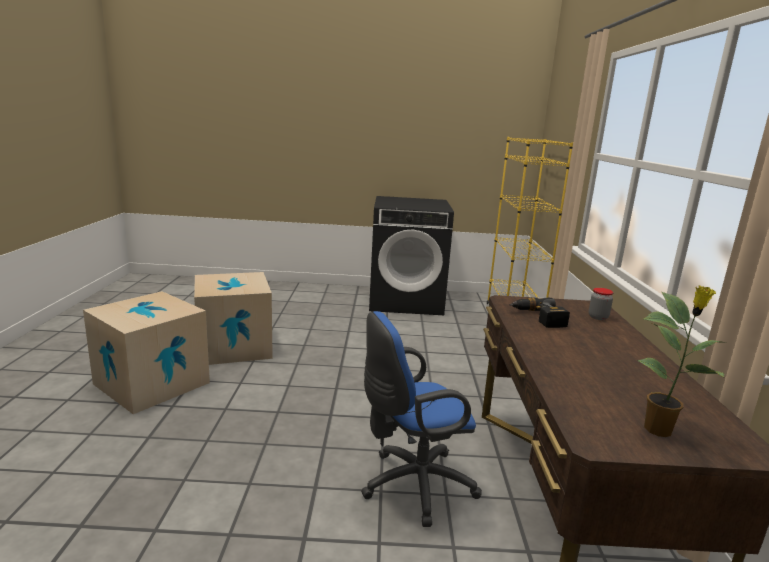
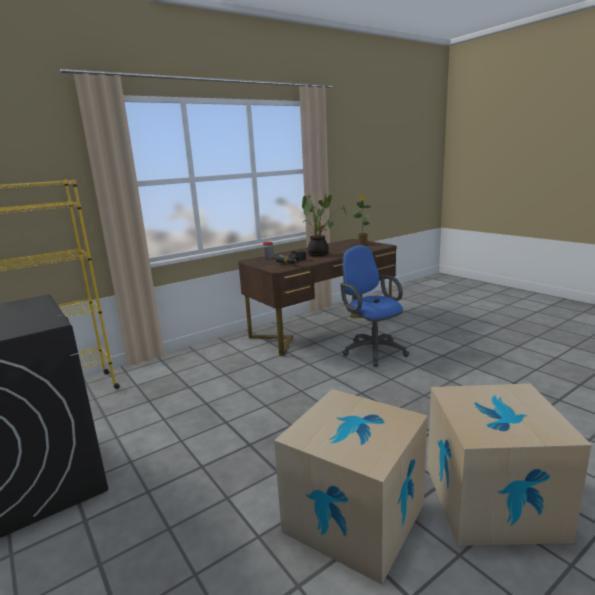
camera: 125 degrees left, 0 degrees up
(412, 485) = (372, 350): blue office chair -> blue office chair turned 150 degrees counterclockwise
(582, 350) = (320, 254): none -> potted plant

